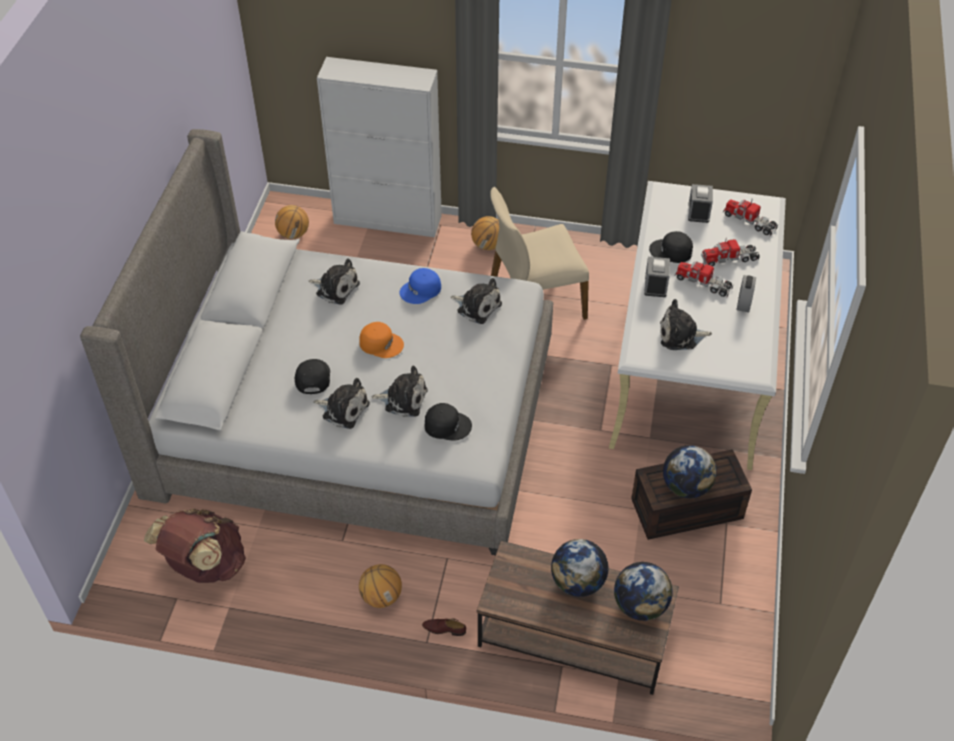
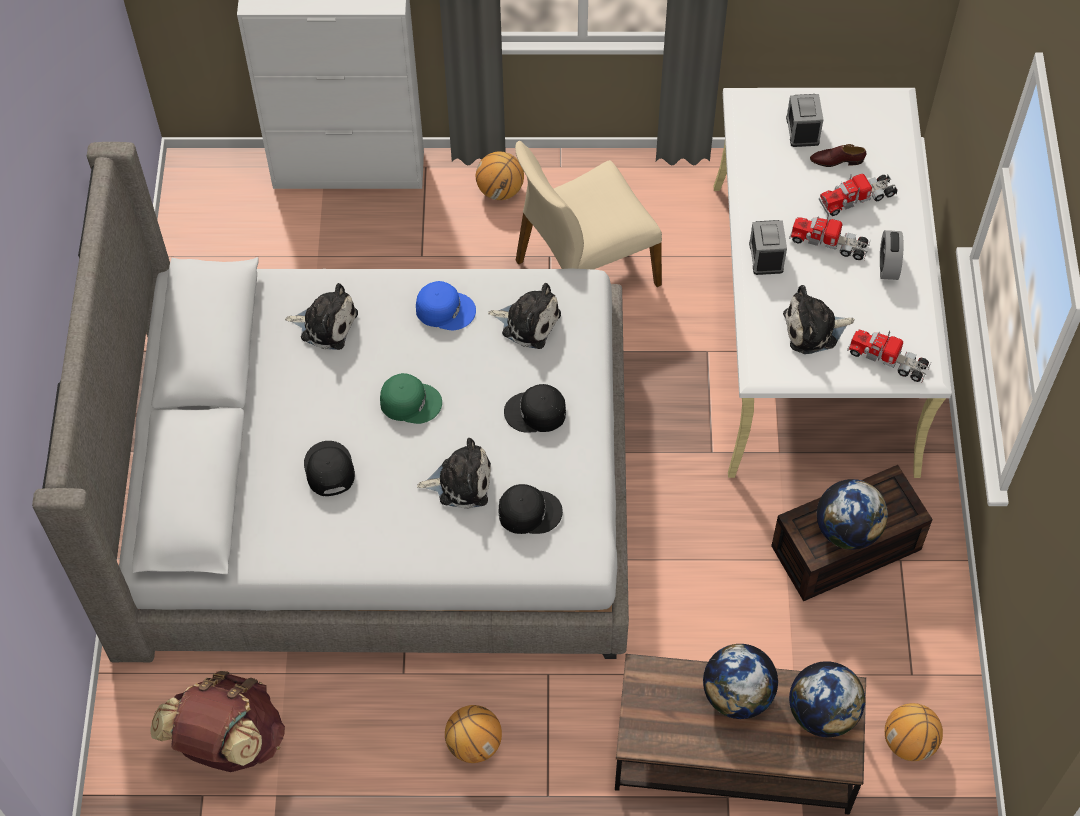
camera: 10 degrees left, 10 degrees up
(294, 234) = (220, 214): basketball -> basketball (909, 742)
(343, 409) = (383, 510): plush toy -> none
(381, 343) = (410, 401): orange cap -> green cap
(421, 290) = (445, 309): blue cap -> blue cap turned 120 degrees counterclockwise
(444, 629) = (566, 774): brown shoe -> brown shoe (837, 160)
(671, 251) = (777, 199): black cap -> black cap (536, 413)
(749, 221) = (874, 134): toy truck -> toy truck (888, 360)

